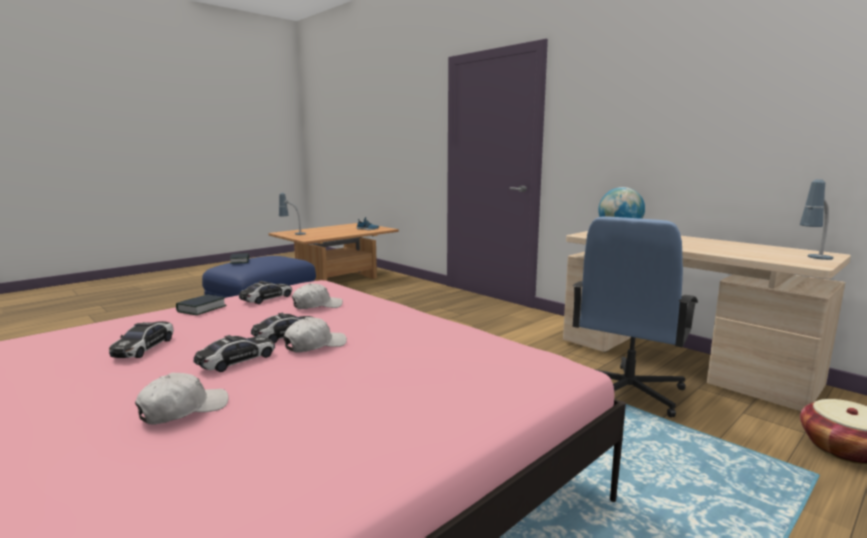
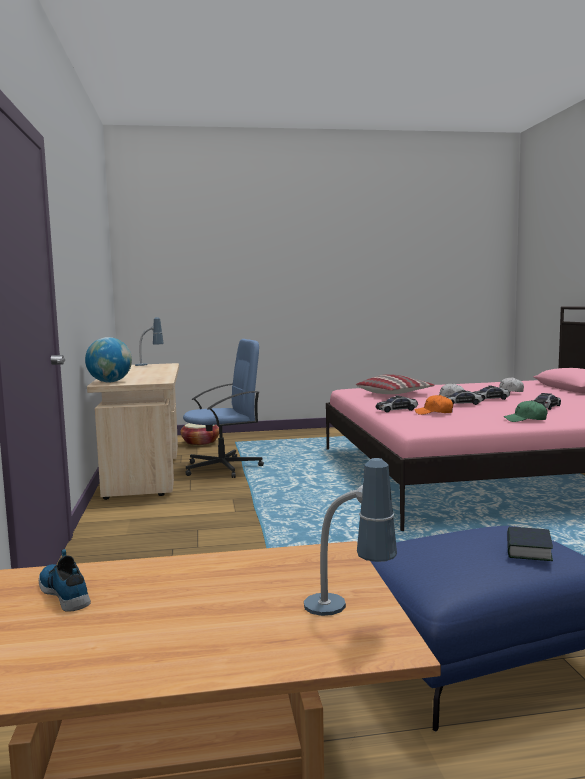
camera: 145 degrees left, 5 degrees down
(201, 309) = (525, 420): book -> green cap
(266, 298) = (472, 421): toy car -> toy car (396, 410)
(317, 306) = (434, 413): white cap -> orange cap
(426, 348) = (395, 394): none -> pillow

